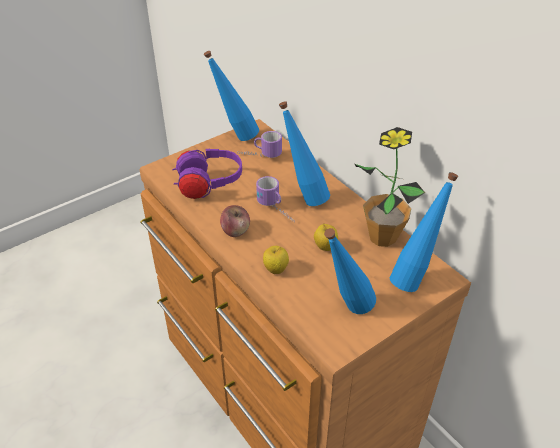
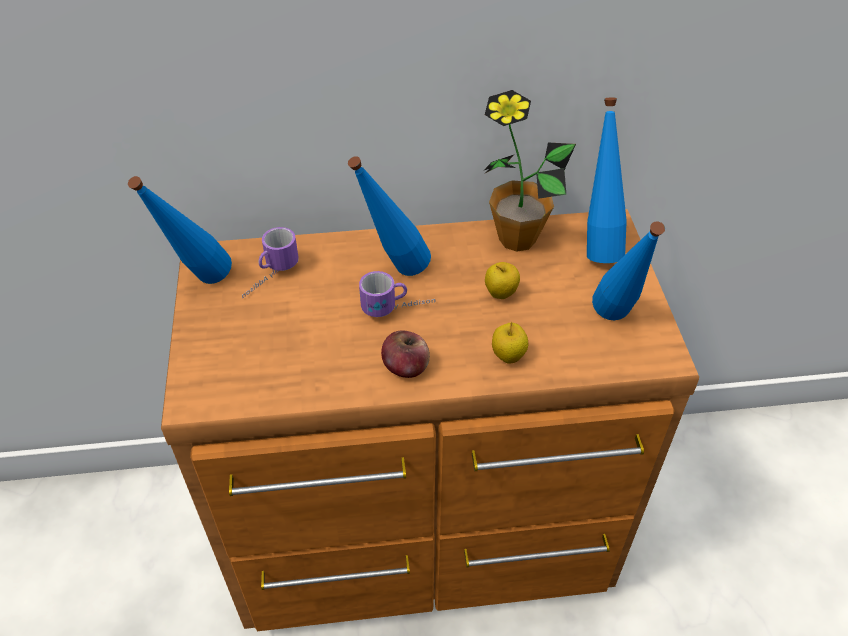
camera: 60 degrees left, 5 degrees up
(209, 185) = (285, 358): purple headphones -> none

